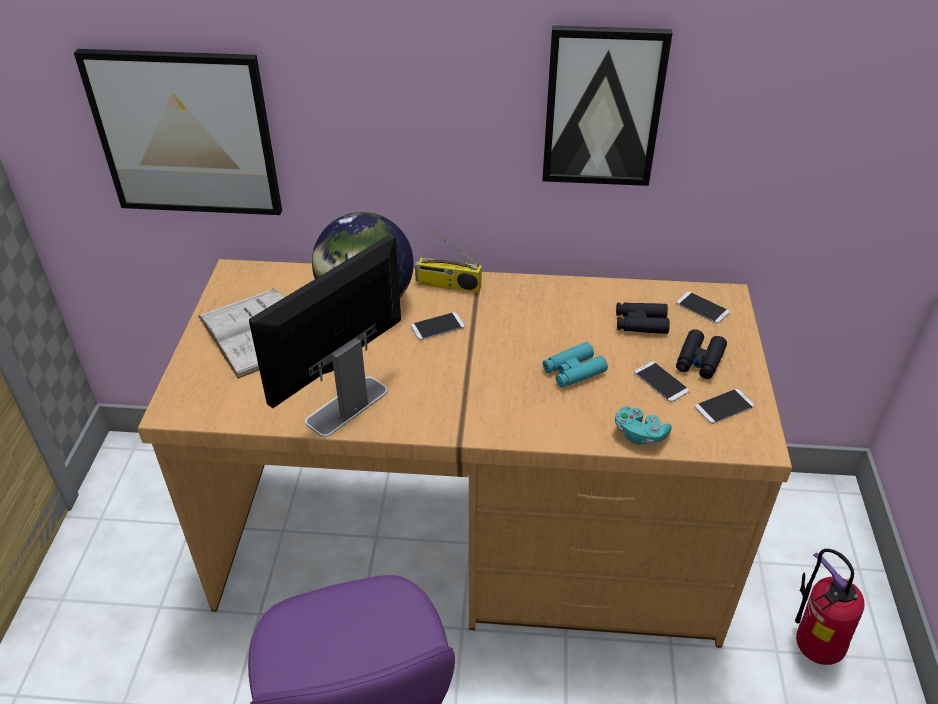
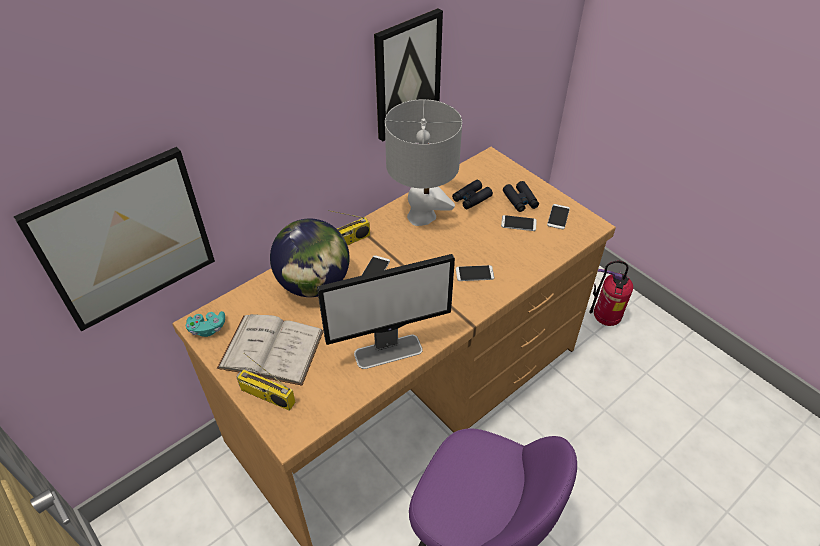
camera: 45 degrees left, 5 degrees up
(201, 365) = (266, 396): none -> radio
(346, 406) = (389, 351): monitor -> monitor turned 105 degrees counterclockwise
(557, 307) = (421, 216): none -> grey table lamp
(573, 371) = (474, 246): turquoise binoculars -> none
(639, 434) = (542, 257): turquoise game controller -> turquoise game controller (207, 329)
(702, 308) = (488, 172): phone -> phone (474, 273)

